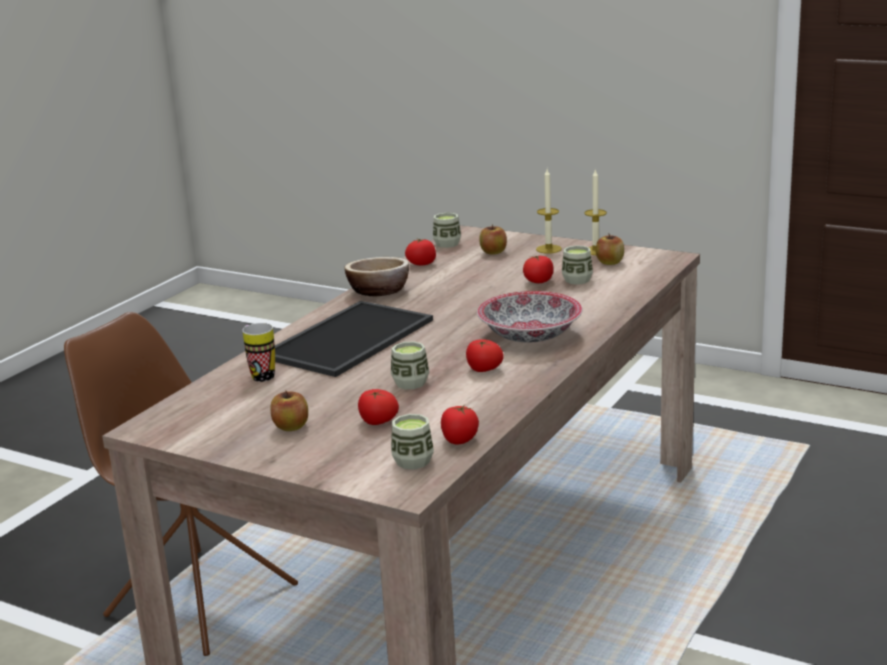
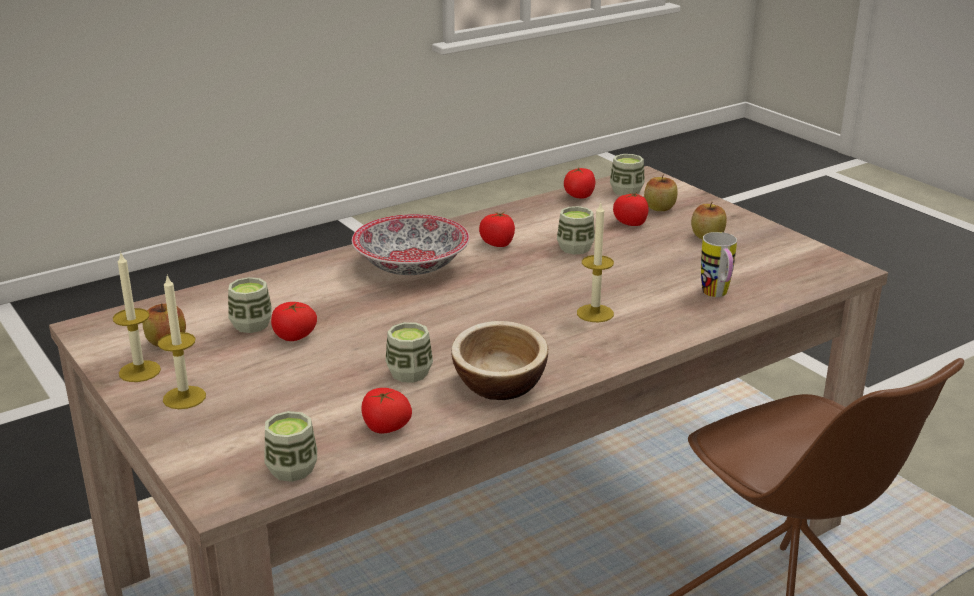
camera: 155 degrees left, 5 degrees up
(350, 340) = (595, 313): tray -> candle
(440, 284) = (409, 373): none -> cup
(493, 252) = (260, 419): apple -> apple (659, 208)

